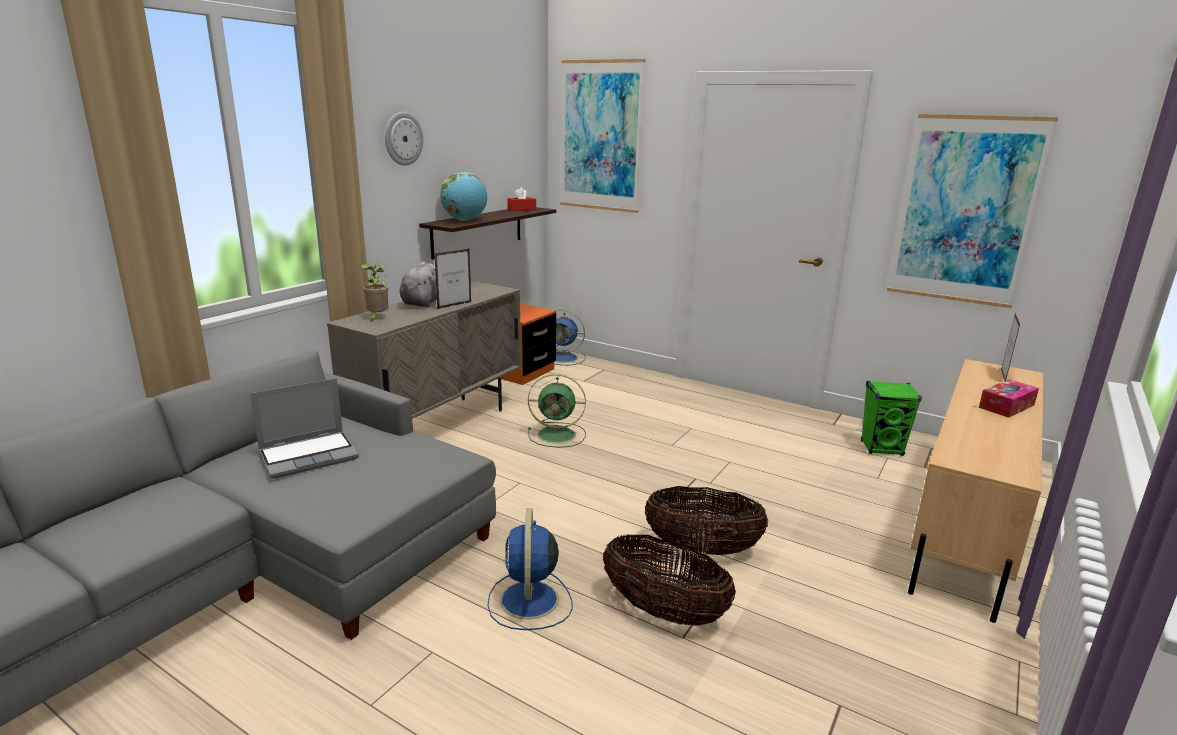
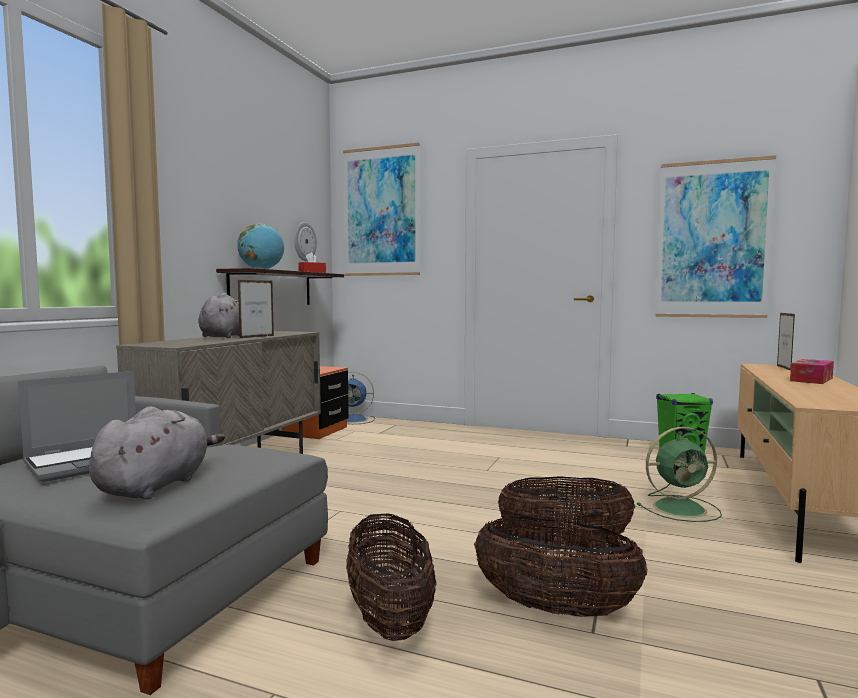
camera: 10 degrees left, 15 degrees down
(353, 490) = (156, 485): none -> grey plush toy
(377, 318) = (174, 342): potted plant -> none
(403, 138) = (202, 183): wall clock -> wall clock (304, 241)
(529, 601) = (389, 618): blue fan -> basket
(558, 435) = (368, 471): green fan -> green fan (681, 508)

